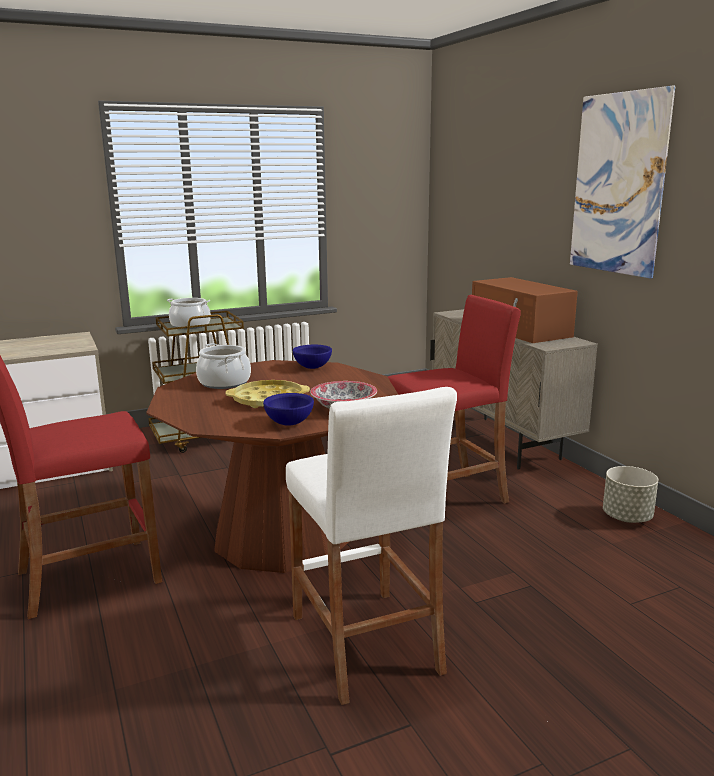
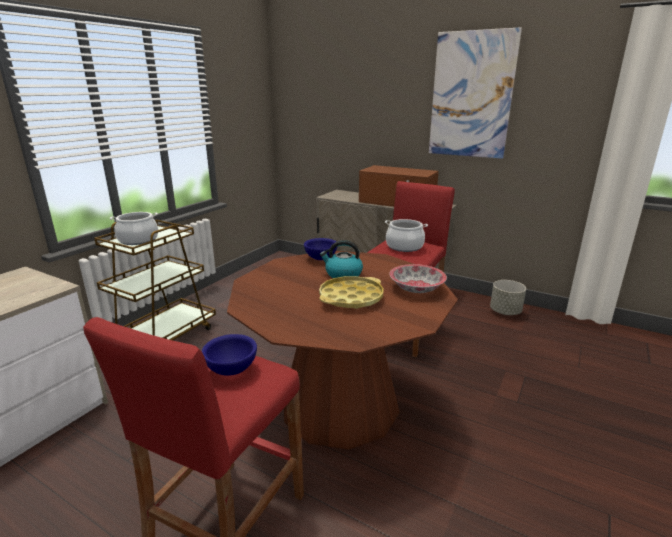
camera: 35 degrees left, 5 degrees up
(224, 383) = (280, 290): cooking pot -> cooking pot (404, 247)
(288, 423) = (410, 315): blue bowl -> blue bowl (230, 370)
(303, 383) = (343, 274): none -> kettle
(365, 643) = (507, 467): white stool -> none

